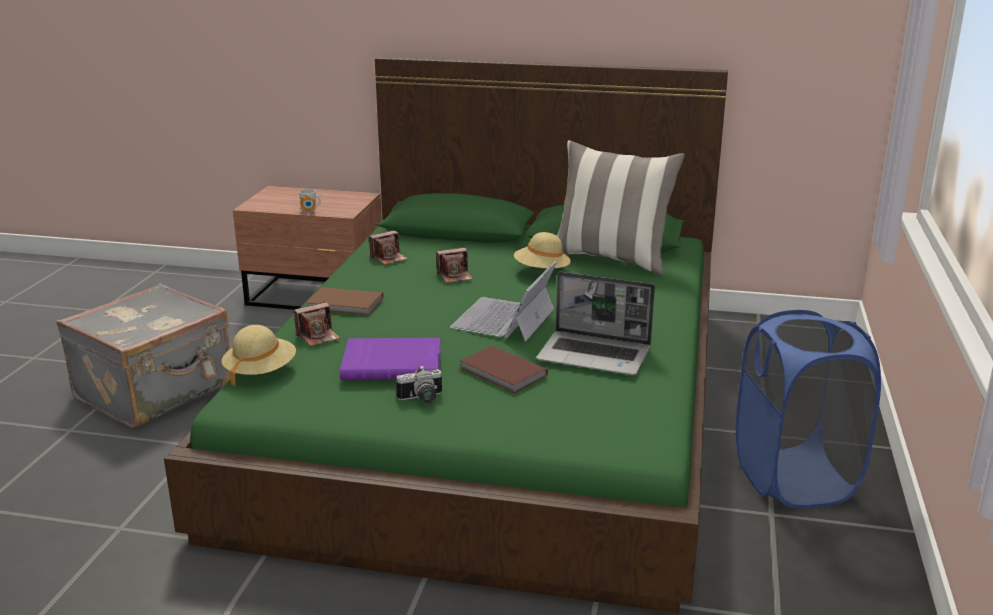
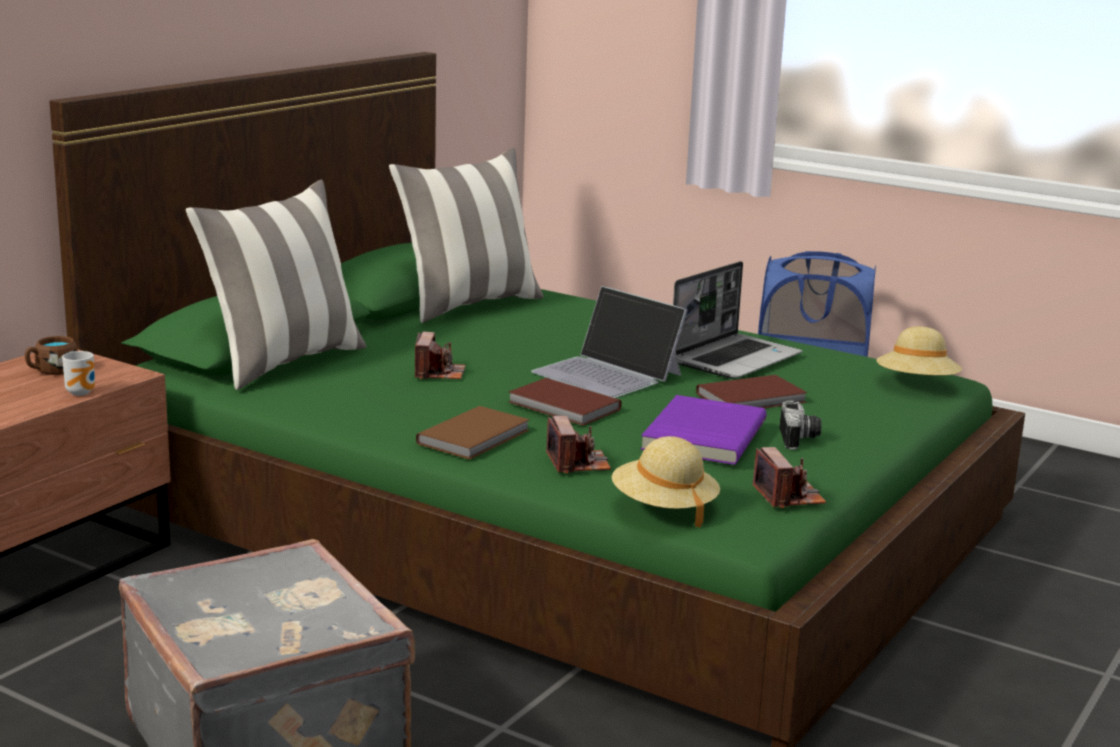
camera: 70 degrees left, 5 degrees down
(336, 200) = (52, 371): none -> brown mug
(389, 258) = (320, 394): camera -> camera (788, 496)
(417, 316) = (563, 407): none -> brown book
(434, 241) = (283, 363): none -> pillow
(541, 271) = (470, 337): beige hat -> beige hat (916, 385)

